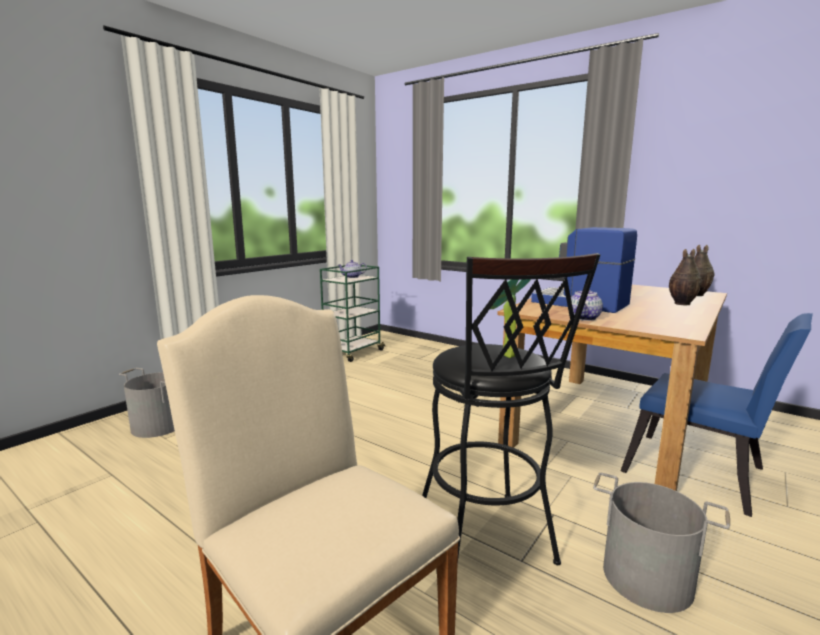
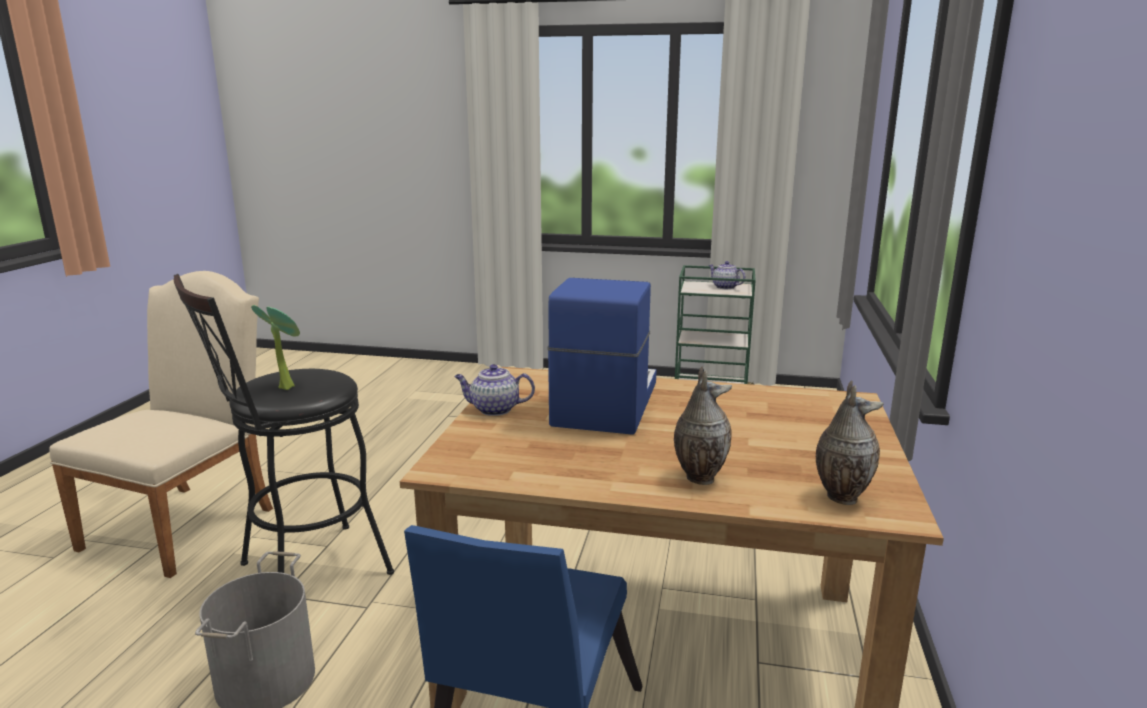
camera: 65 degrees right, 5 degrees up
(159, 425) = (435, 380): grey bucket -> none

